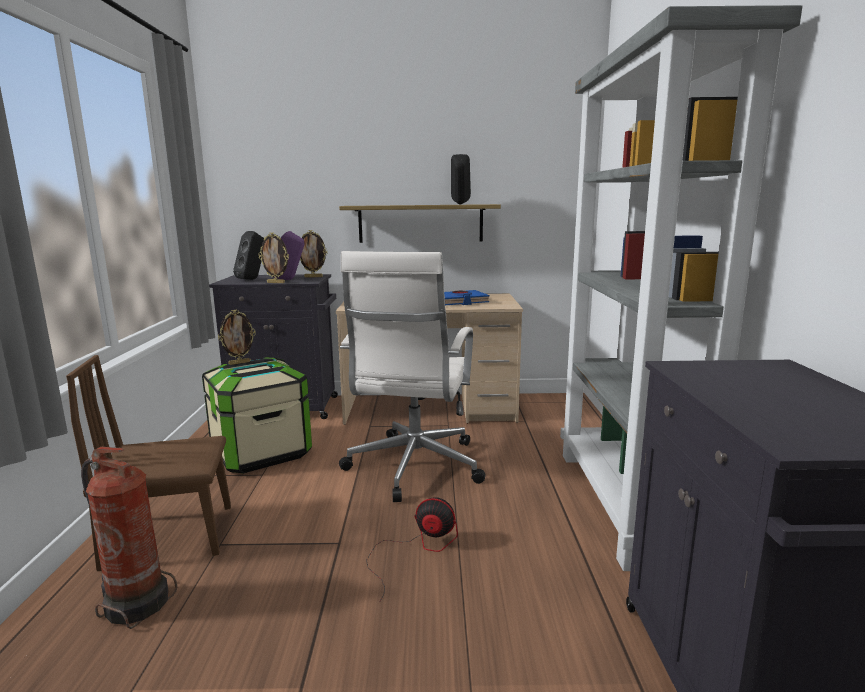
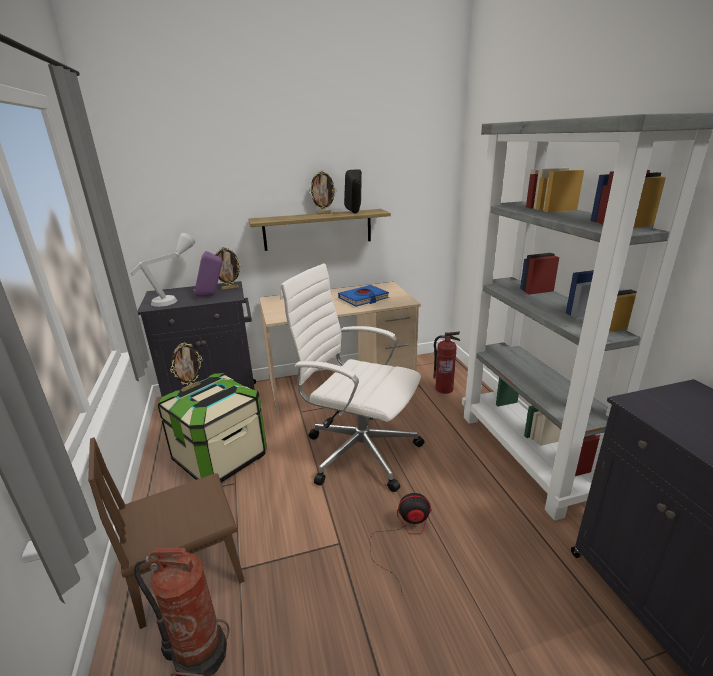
camera: 15 degrees left, 10 degrees up
(253, 279) = (174, 298): black speaker -> grey table lamp
(276, 282) = (203, 302): picture frame -> picture frame (324, 213)
(413, 468) = (358, 451): white office chair -> white office chair turned 120 degrees clockwise
(554, 427) = (444, 389): none -> fire extinguisher

